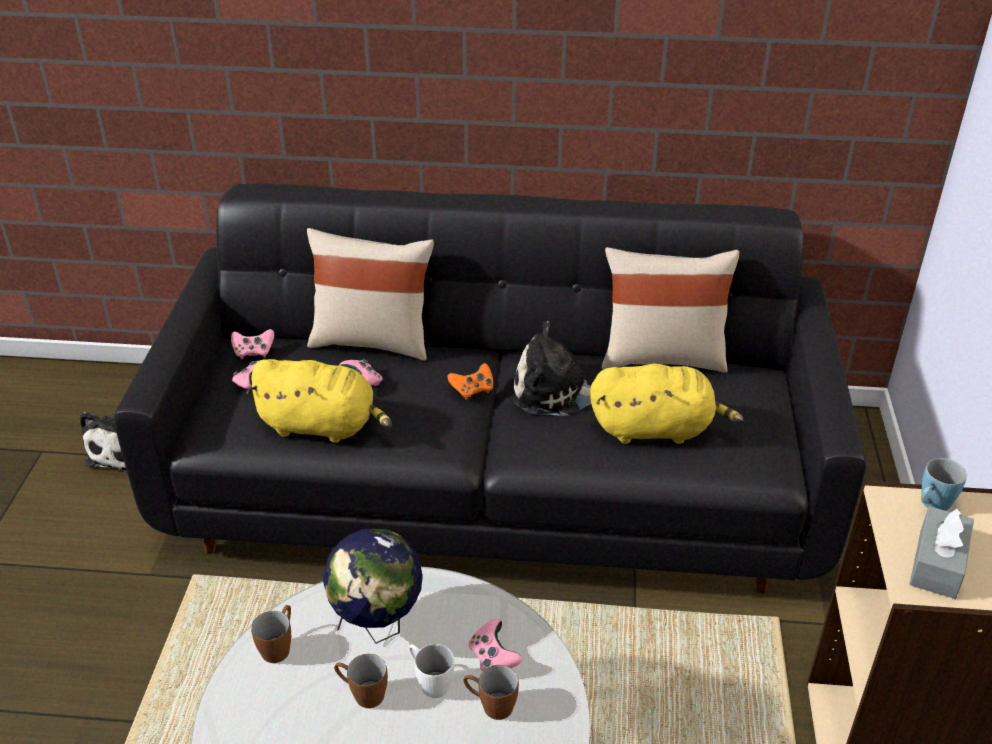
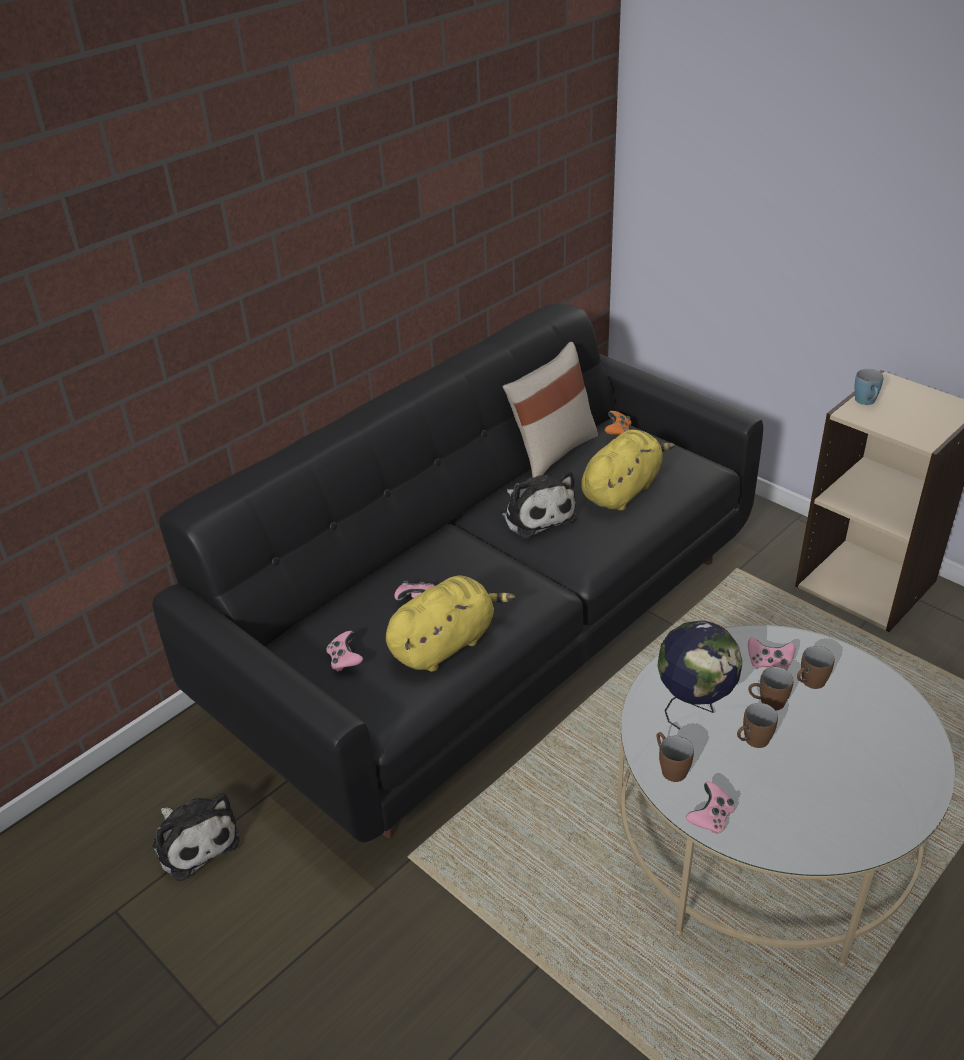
camera: 50 degrees left, 0 degrees up
(253, 352) = (301, 645): pink game controller -> pink game controller (710, 818)
(372, 340) = (368, 573): beige pillow -> none
(429, 682) = (767, 703): white mug -> brown mug
(472, 390) = (489, 550): orange game controller -> orange game controller (618, 432)
(555, 392) = (536, 514): plush toy -> plush toy turned 75 degrees counterclockwise
(937, 563) = (913, 424): grey tissue box -> none

